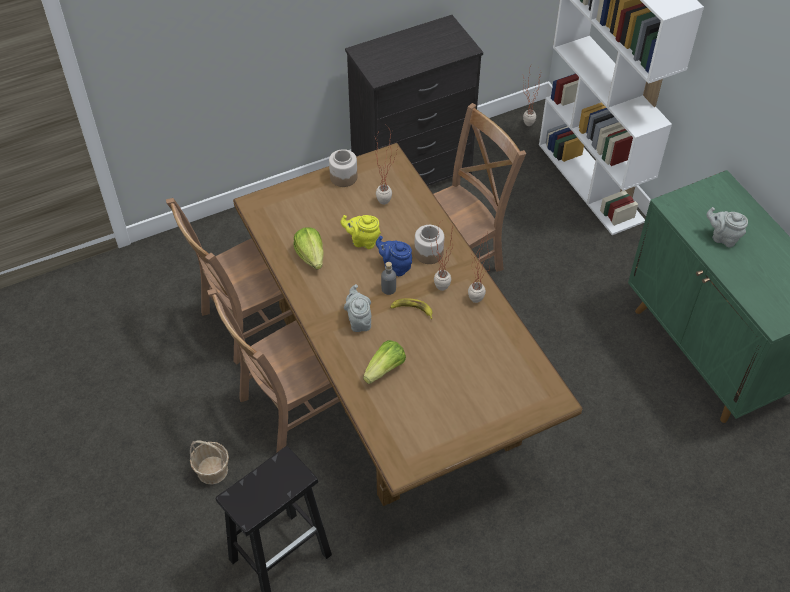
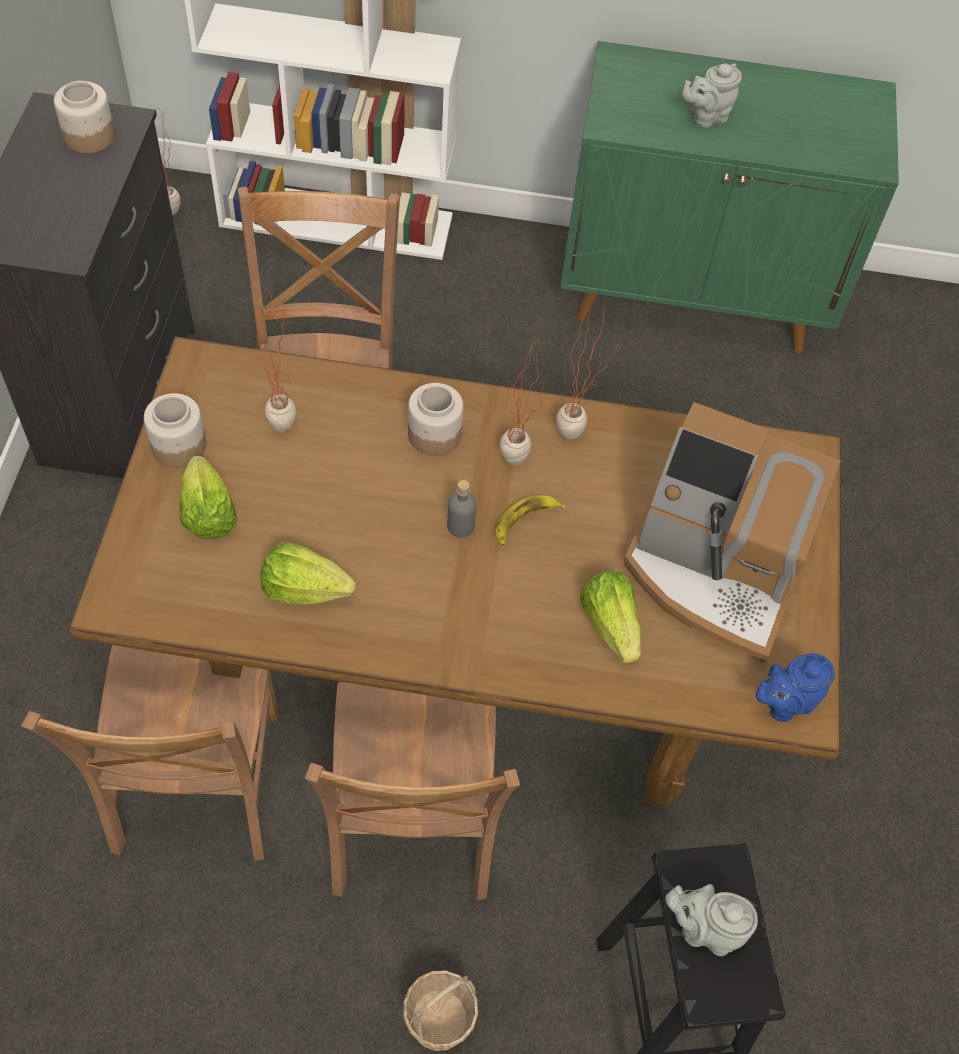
camera: 60 degrees left, 5 degrees up
(319, 206) = (208, 514): none -> lettuce
(359, 321) = (491, 602): grey teapot -> grey teapot (705, 930)
(363, 241) = (336, 501): yellow teapot -> none
(395, 266) = (424, 491): blue teapot -> blue teapot (784, 703)
(445, 43) = (88, 136): none -> jar
(450, 393) = (713, 570): none -> coffee machine

